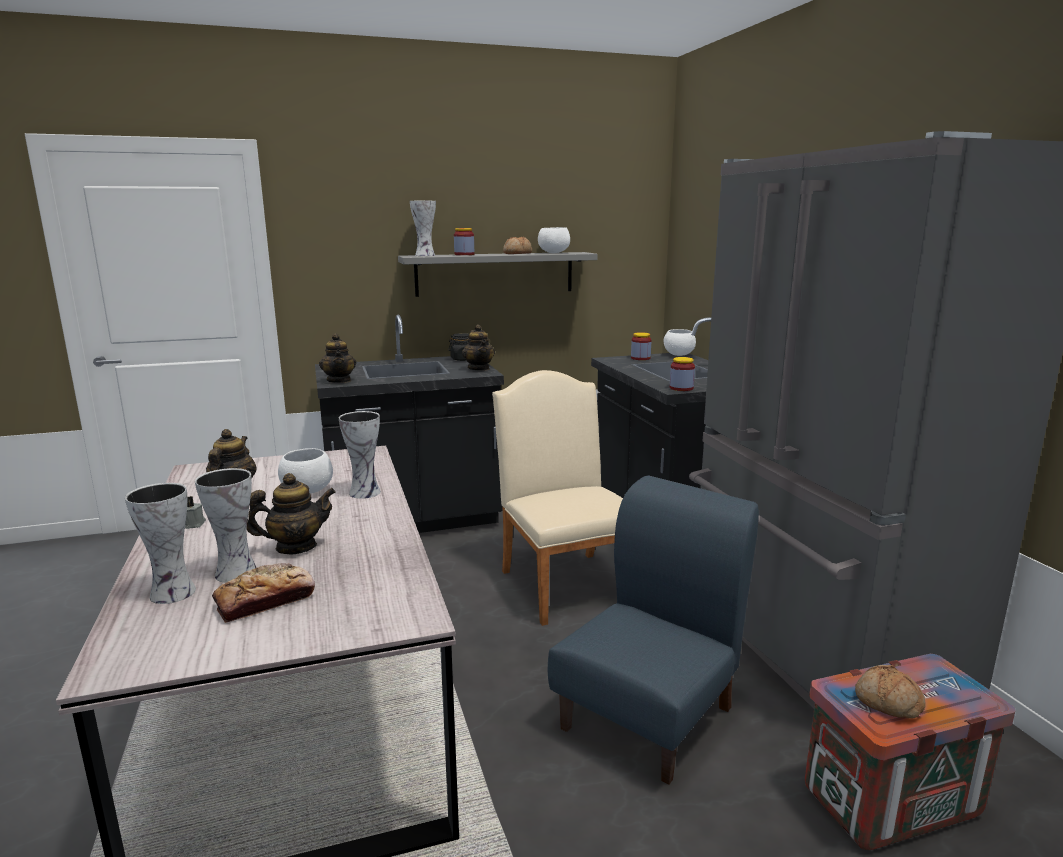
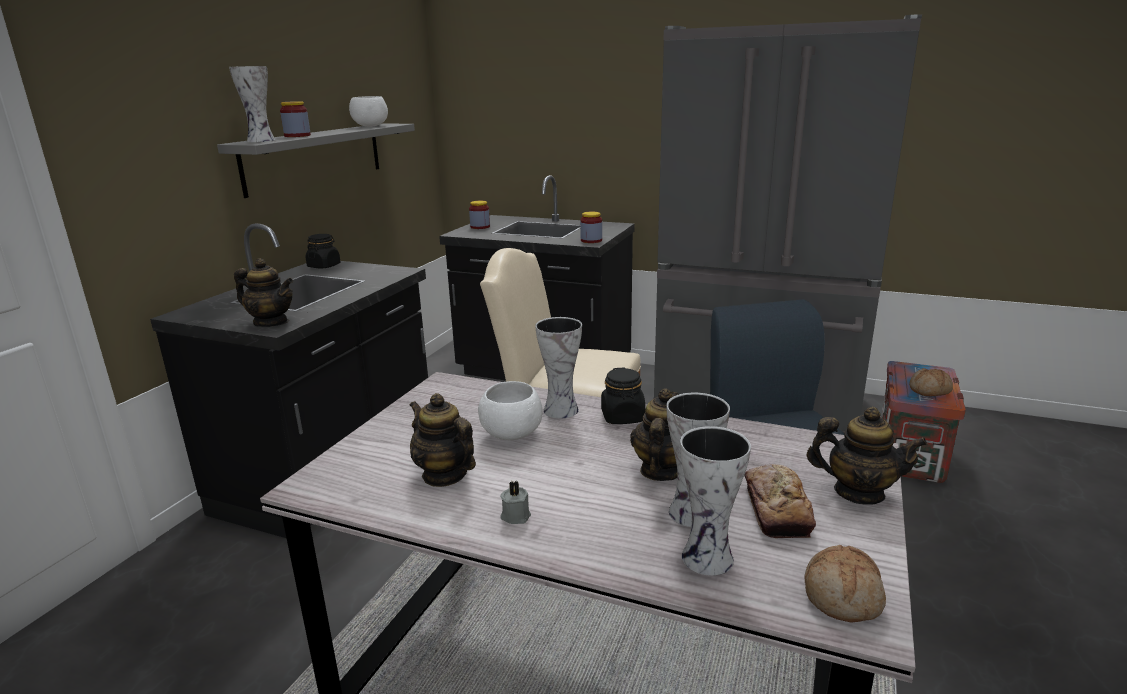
camera: 50 degrees left, 5 degrees up
(375, 513) = (623, 417): none -> black jar
(479, 368) = (378, 269): teapot -> teapot (858, 492)
(517, 253) = (342, 130): bread -> bread (843, 596)
(678, 355) = (497, 218): white bowl -> none

